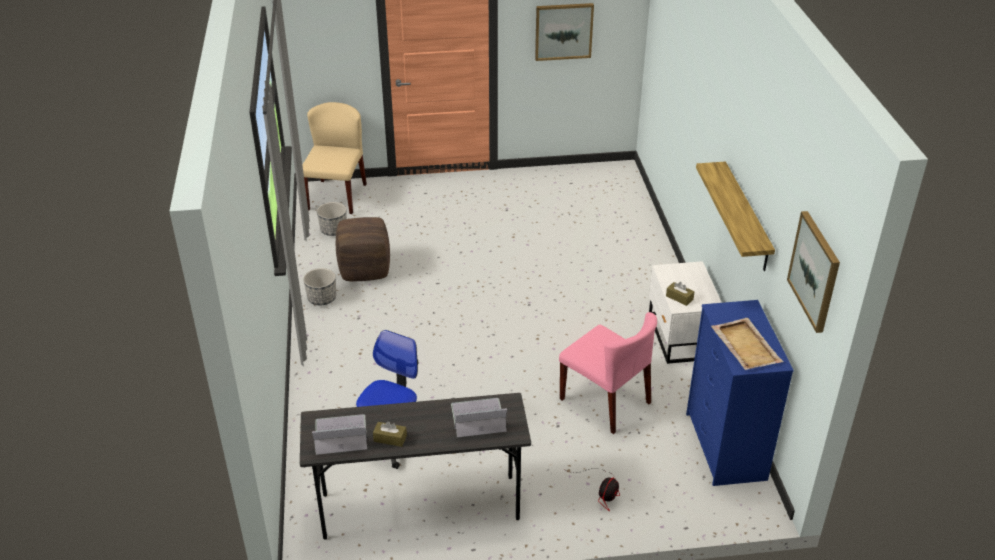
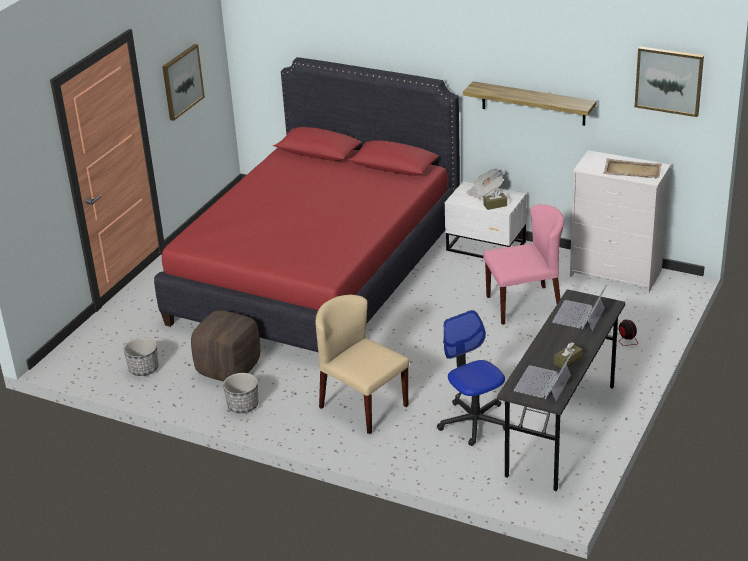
camera: 55 degrees left, 5 degrees down
(336, 196) = (89, 351): beige chair -> beige chair (363, 406)
(536, 257) = (316, 275): none -> red bed
(696, 282) = (485, 192): none -> newspaper
(726, 447) = (616, 273): blue dresser -> white dresser

